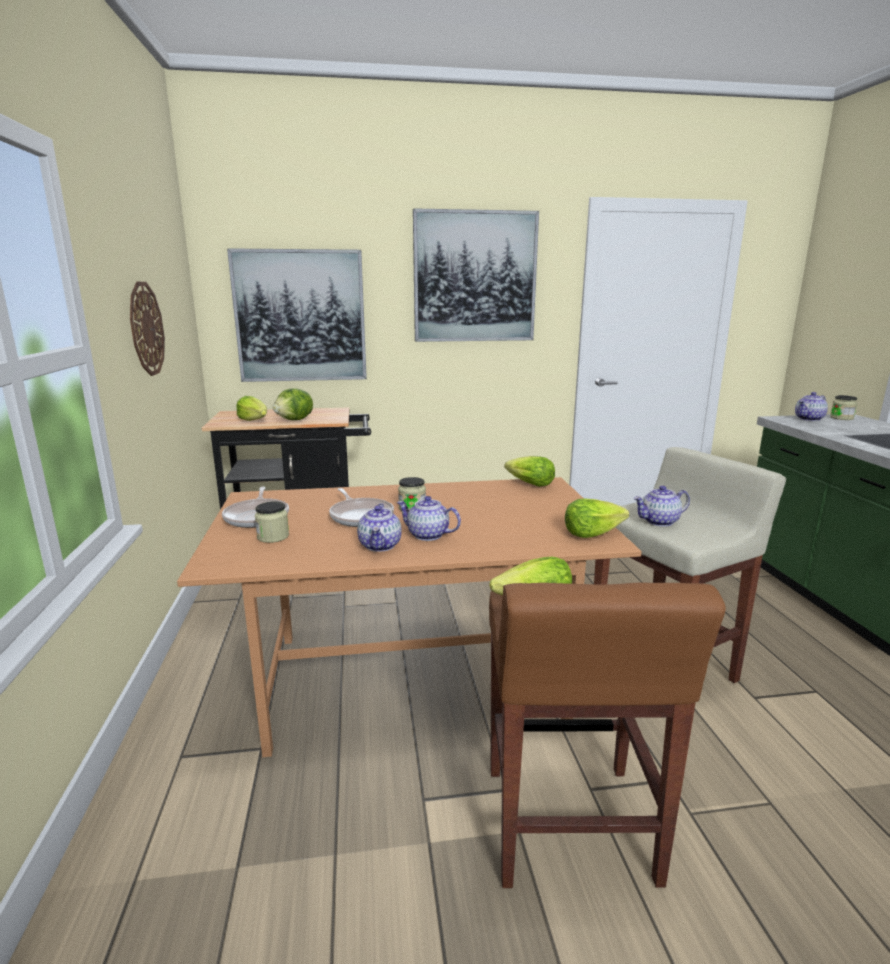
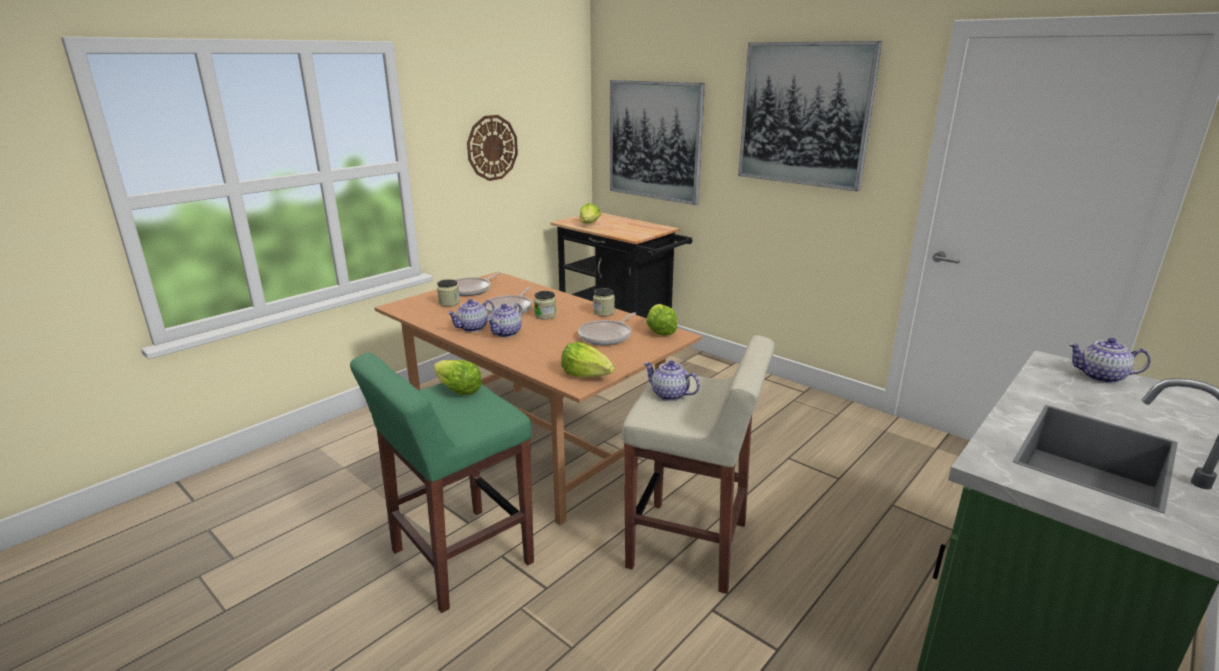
camera: 50 degrees right, 5 degrees up
(295, 420) = (611, 230): lettuce -> none
(427, 535) = (506, 333): teapot -> teapot turned 135 degrees counterclockwise
(510, 502) = (607, 336): none -> frying pan
(568, 826) = (459, 558): brown stool -> green stool
(841, 418) = (1169, 394): jar -> jar (603, 312)

